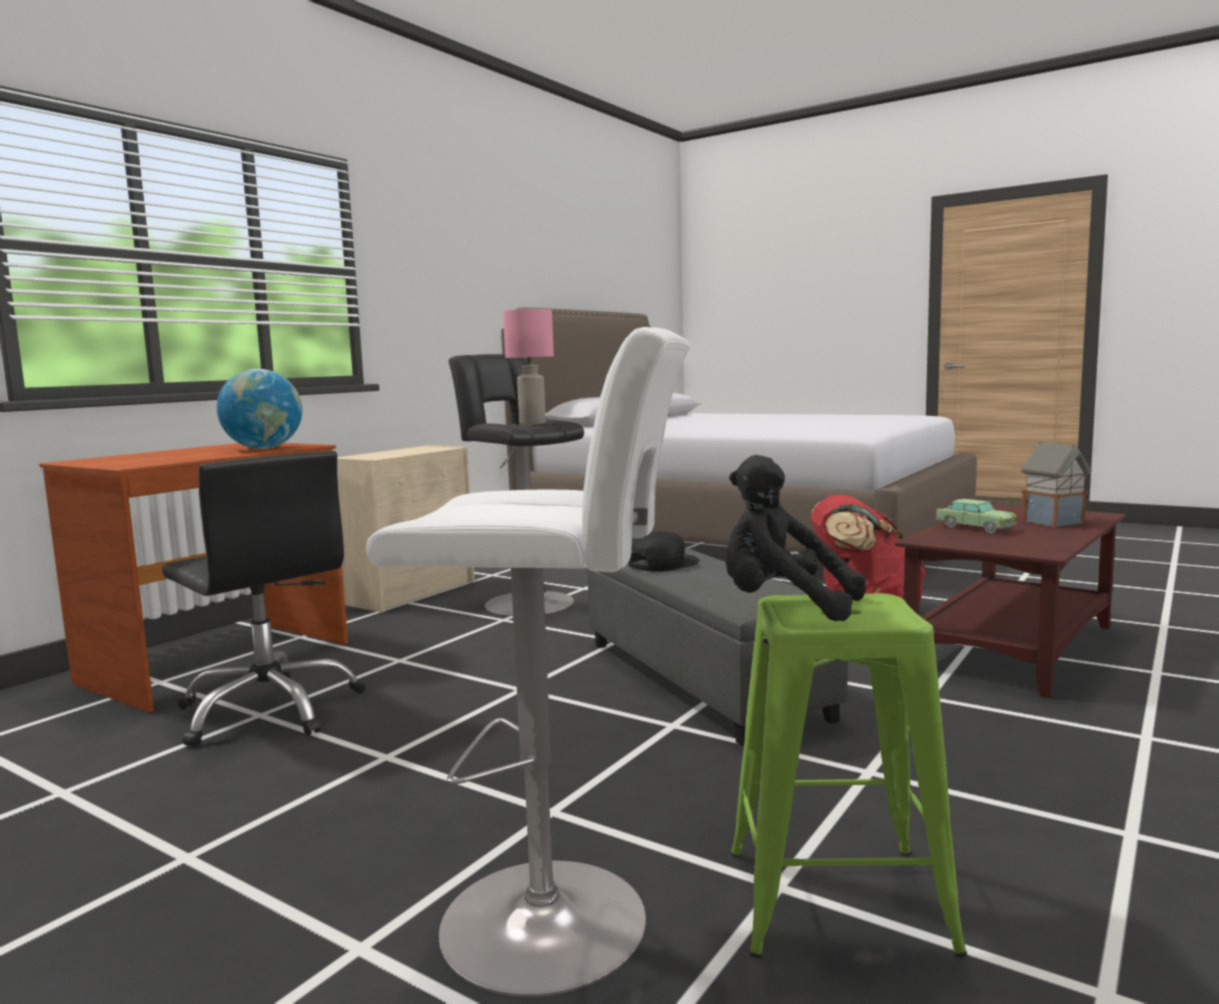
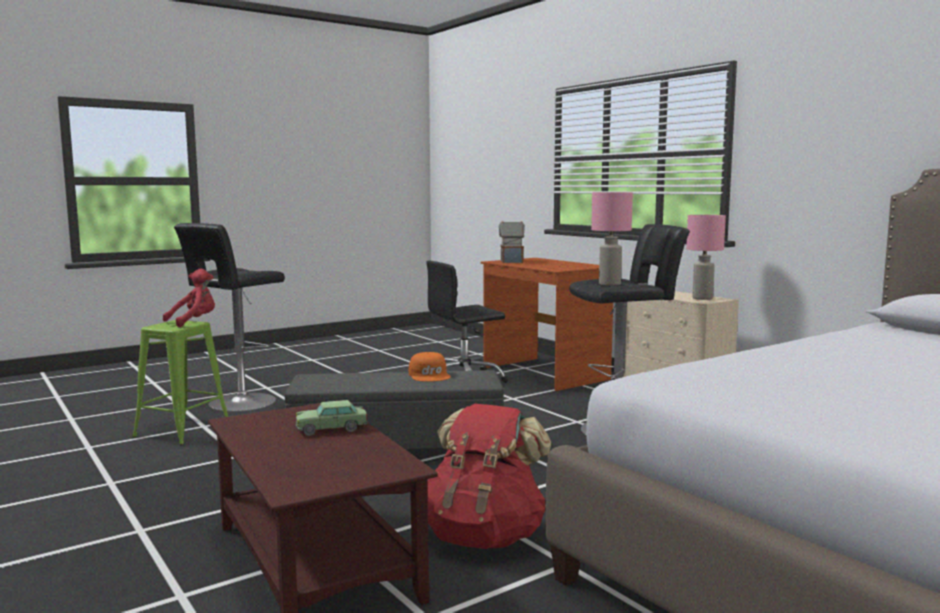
camera: 110 degrees right, 0 degrees up
(264, 448) = (550, 267): globe -> none
(425, 448) = (702, 298): none -> pink table lamp
(559, 923) = (238, 403): white stool -> black stool
(663, 563) = (430, 375): black cap -> orange cap
(783, 607) = (194, 322): black plush toy -> red plush toy
(1054, 522) = (297, 459): toy house -> toy house (511, 262)

